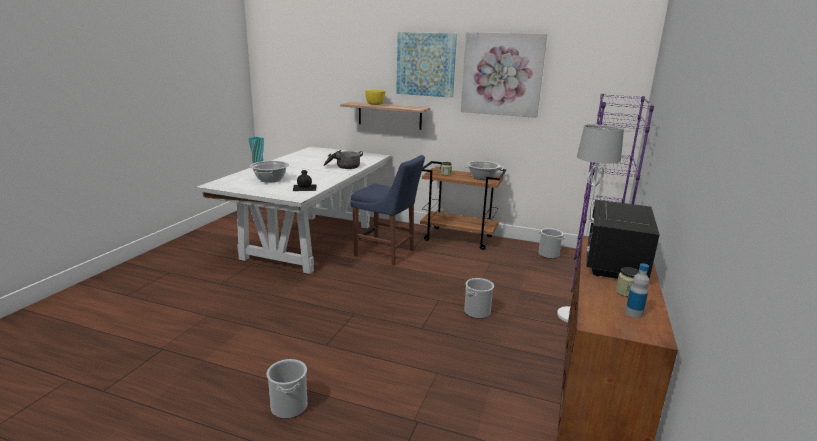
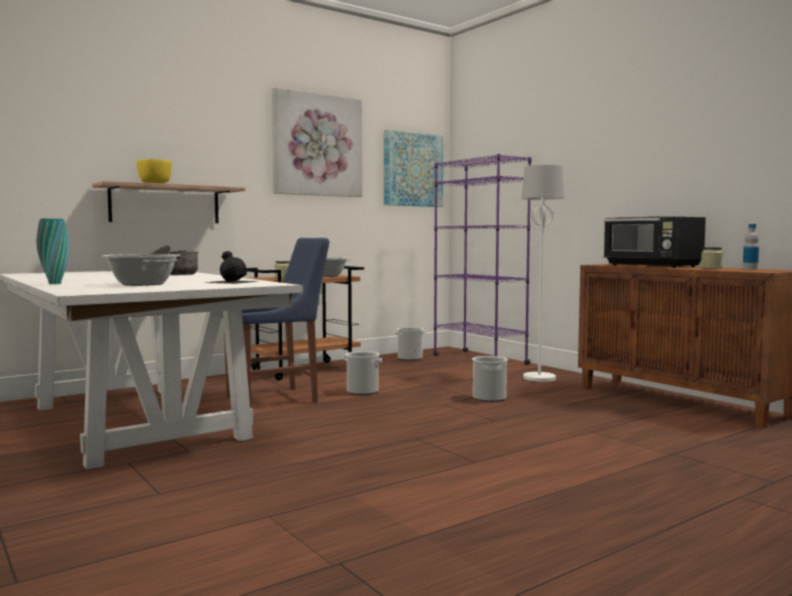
camera: 55 degrees left, 15 degrees down
(289, 406) = (604, 499): bucket -> bucket (362, 391)
(426, 64) = (219, 127): picture -> picture (412, 169)

